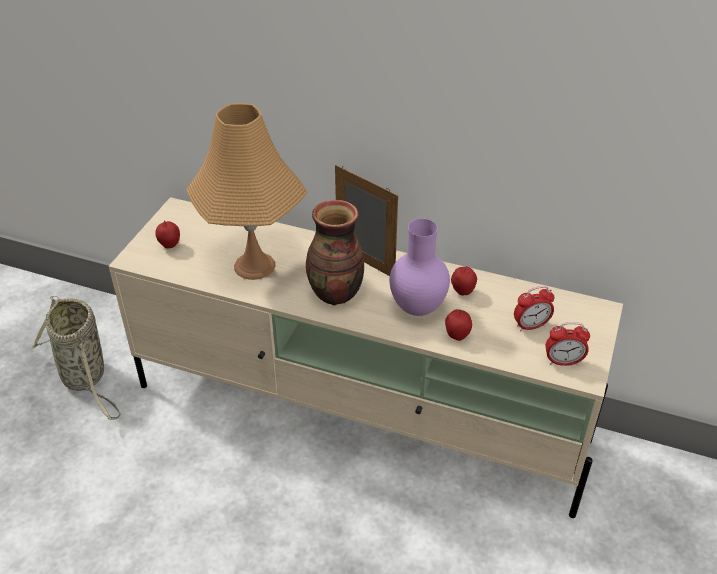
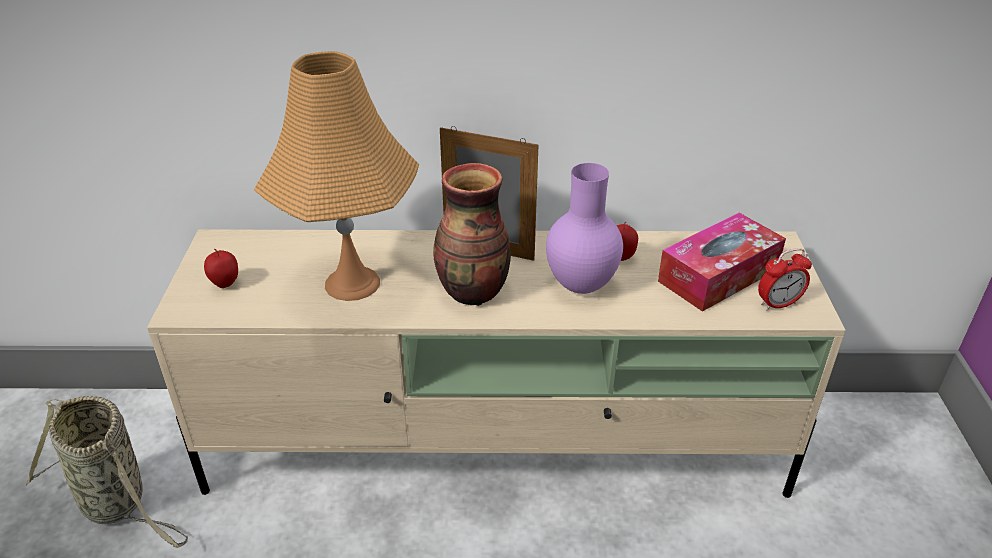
camera: 20 degrees left, 5 degrees down
(457, 336) = (645, 305): apple -> none
(531, 326) = (718, 275): alarm clock -> tissue box

